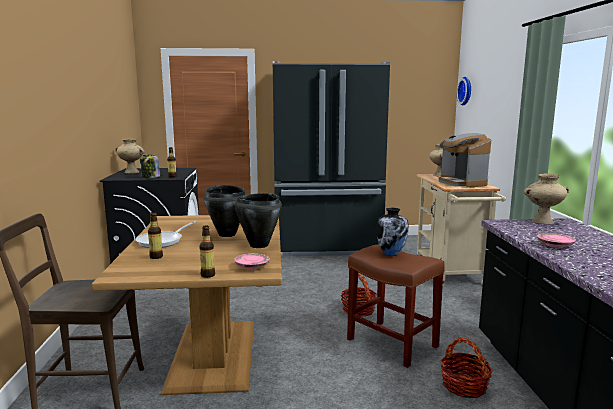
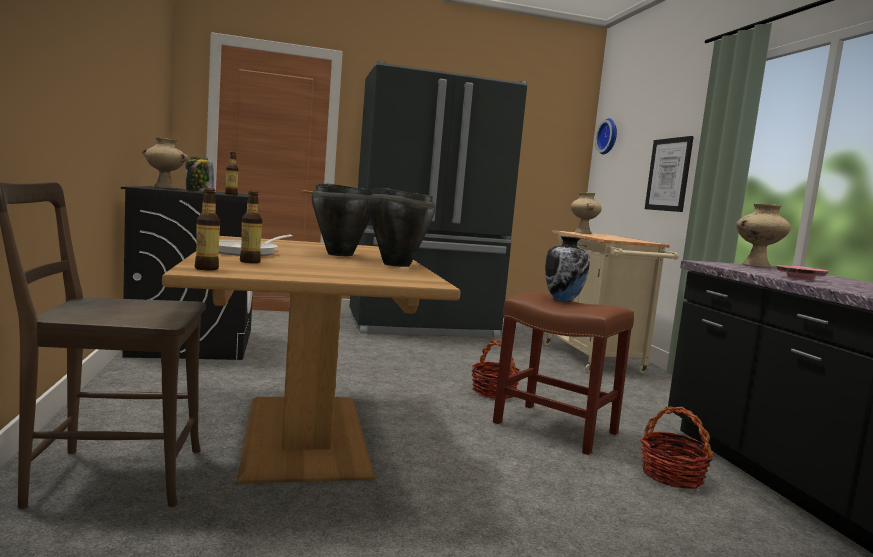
camera: 10 degrees left, 5 degrees down
(208, 275) = (347, 279): bottle -> bottle (206, 269)
(252, 266) = (406, 278): pink plate -> none
(462, 183) = (618, 238): coffee machine -> none
(504, 128) = (669, 174): none -> picture

